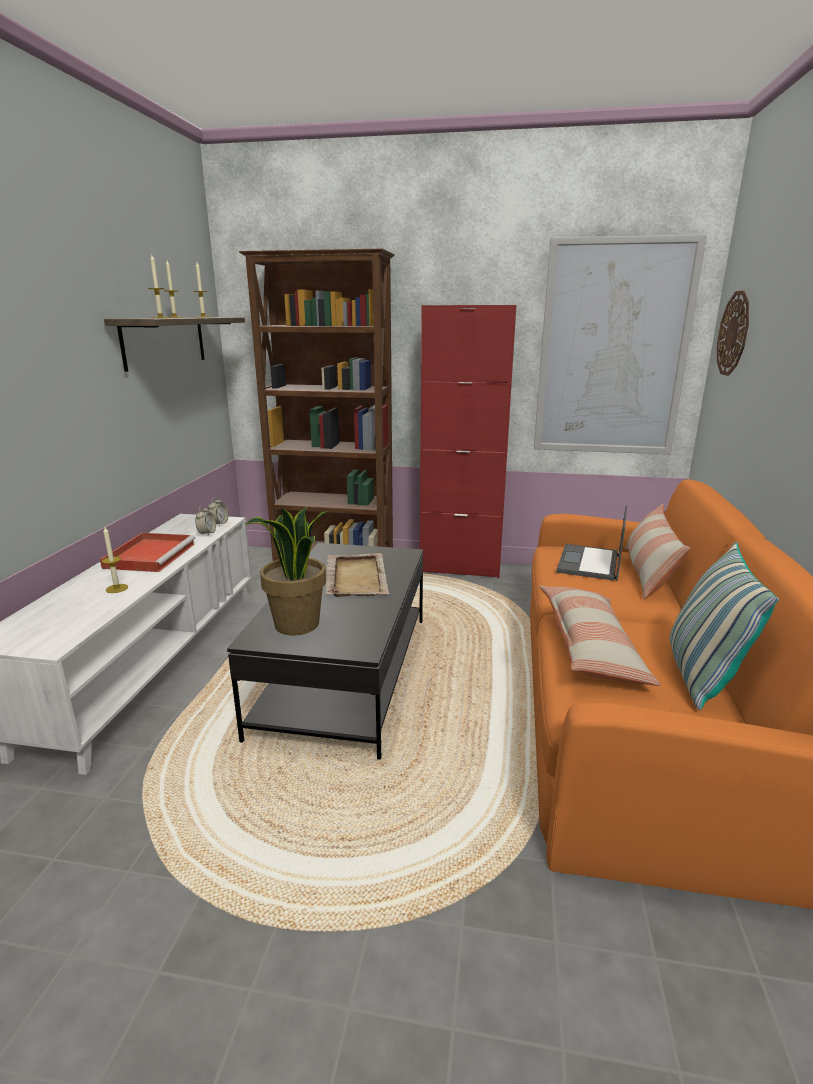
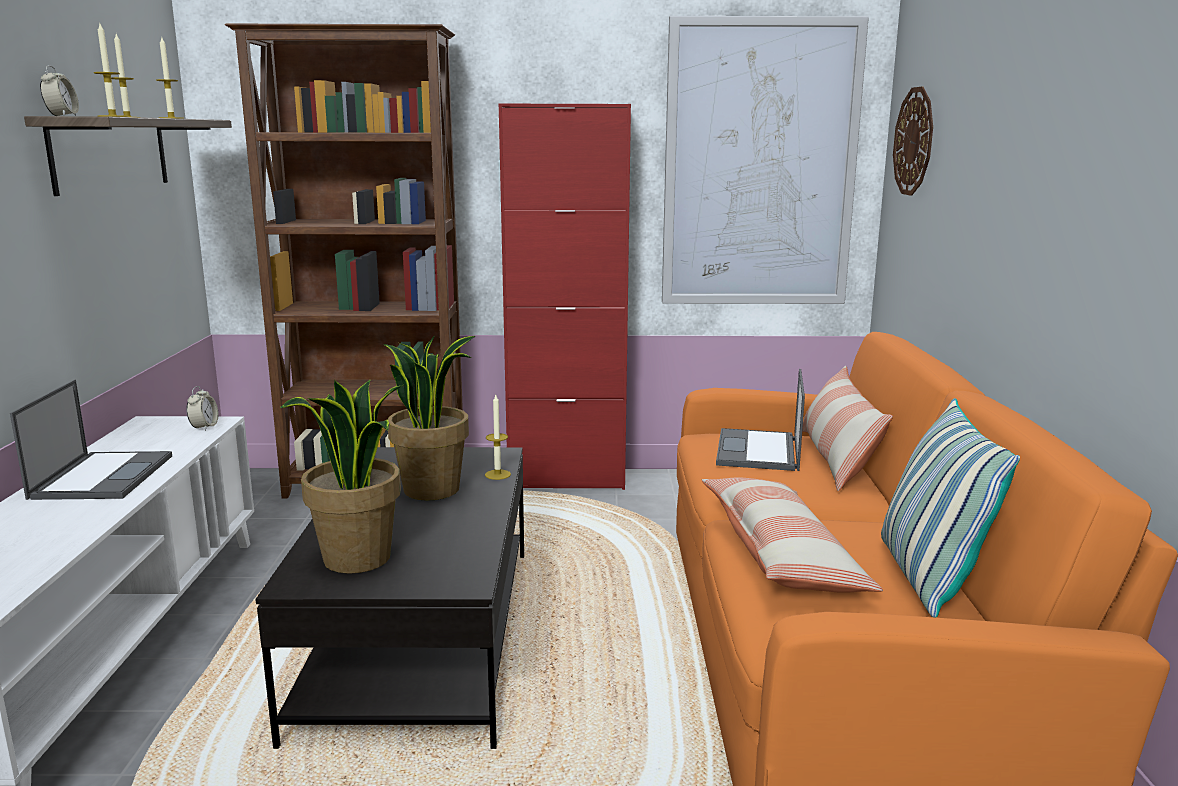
camera: 10 degrees left, 5 degrees down
(117, 588) = (59, 526): candle -> candle (497, 474)
(150, 555) = (103, 476): red tray -> laptop
(207, 533) = (188, 441): alarm clock -> alarm clock (62, 116)
(356, 577) = (432, 489): beige tray -> potted plant

